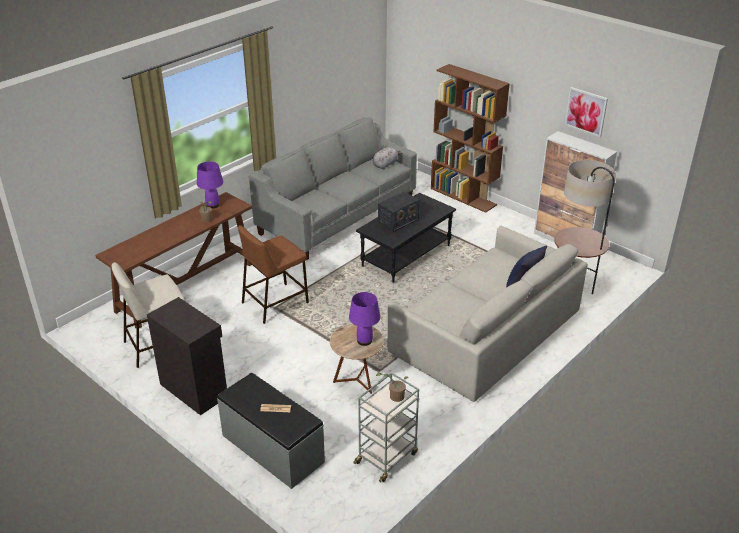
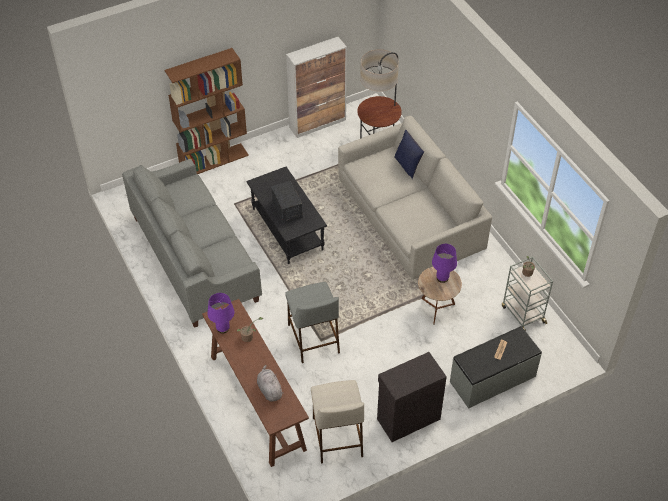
camera: 70 degrees left, 15 degrees up
(275, 302) = (313, 338): brown stool -> grey stool
(385, 164) = (187, 188): grey plush toy -> grey plush toy (269, 389)
(586, 111) = (303, 25): picture -> none

